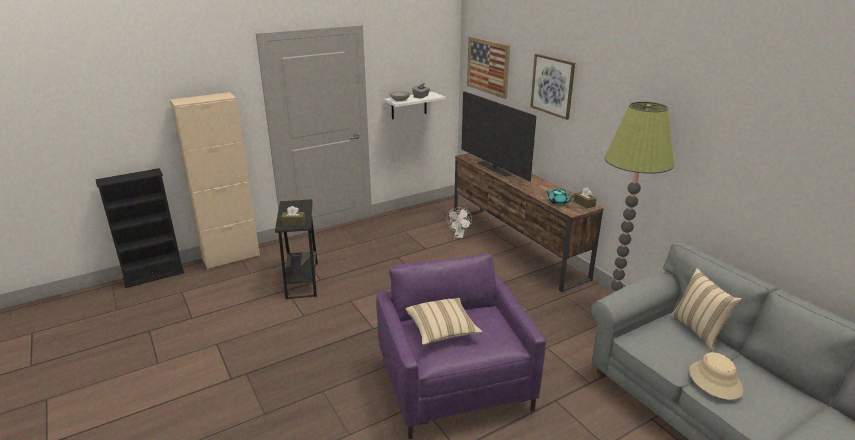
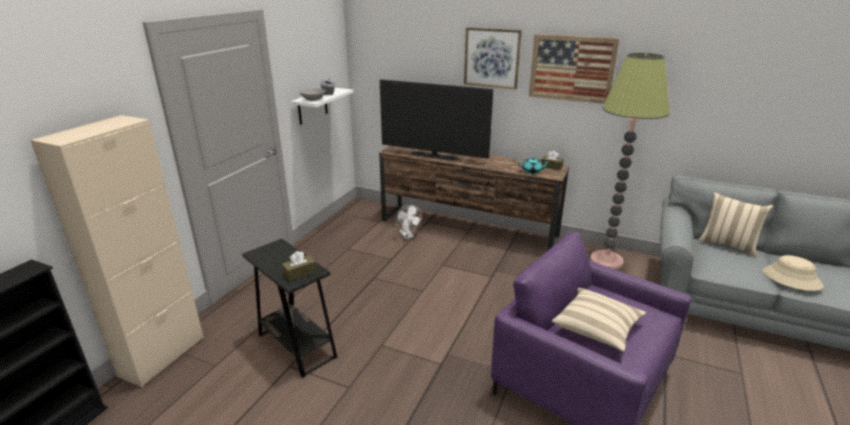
camera: 35 degrees left, 0 degrees up
(488, 66) = (393, 50): picture -> picture (572, 68)

